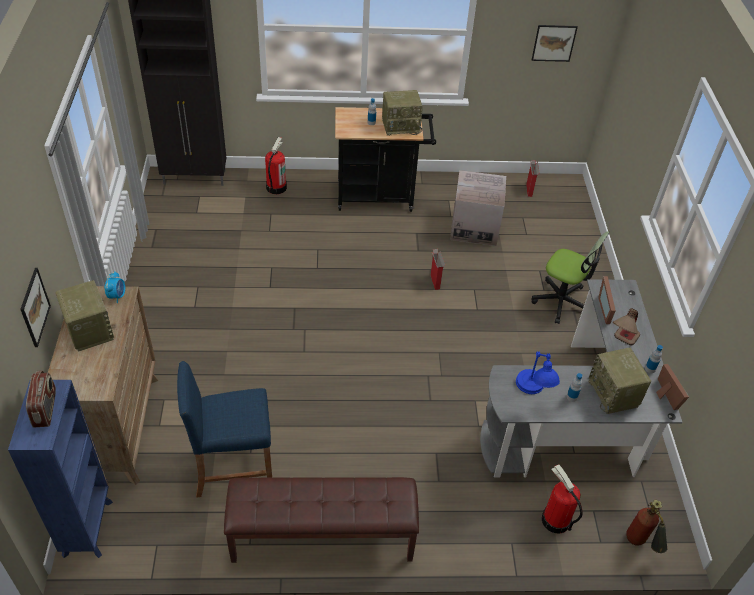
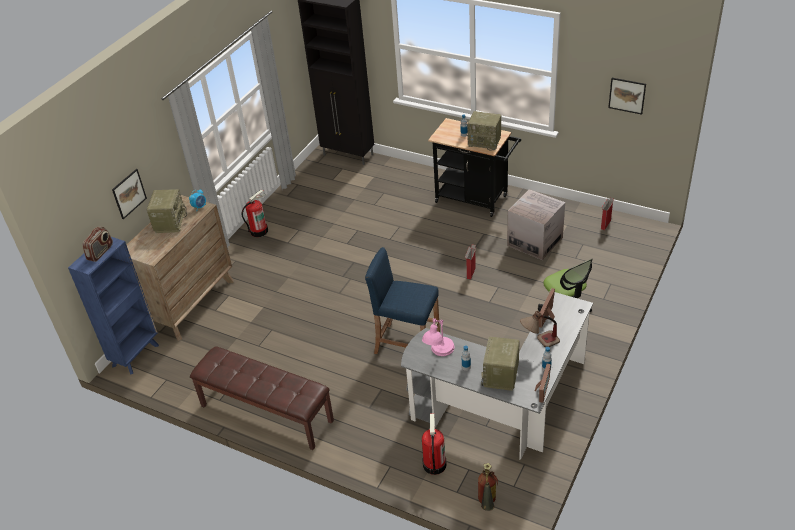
camera: 35 degrees right, 5 degrees down
(233, 468) = (241, 351): blue stool -> blue stool (407, 344)
(276, 187) = (401, 175): fire extinguisher -> fire extinguisher (259, 231)
(533, 393) = (439, 355): blue table lamp -> pink table lamp

